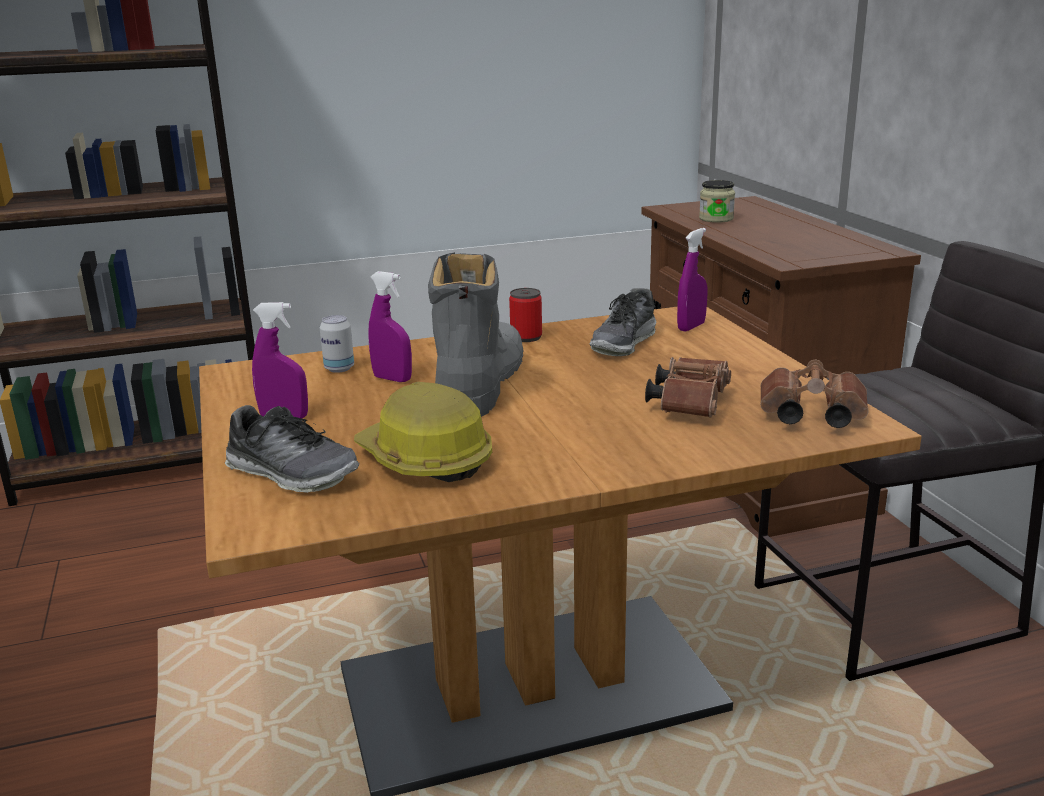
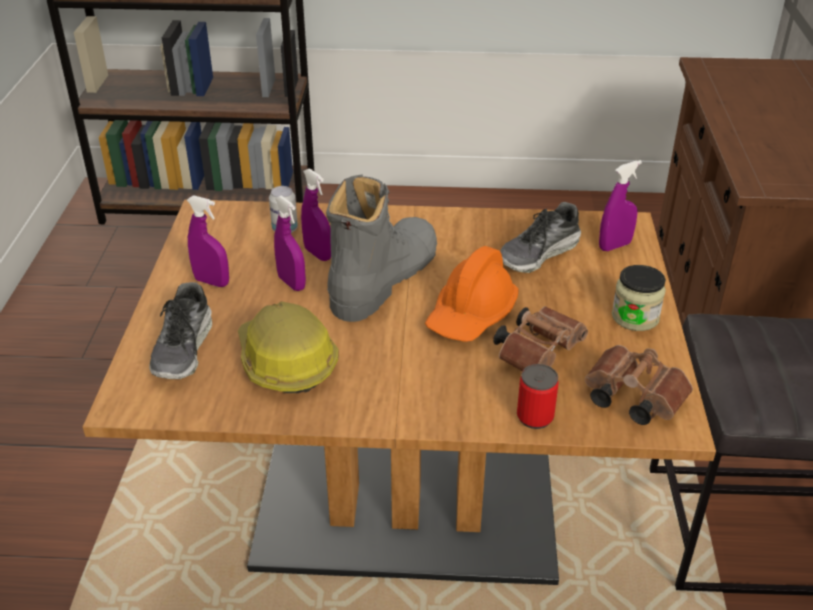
camera: 20 degrees right, 15 degrees up
(292, 473) = (184, 349): shoe -> shoe turned 45 degrees clockwise
(381, 403) = (291, 283): none -> purple spray bottle
(526, 337) = (458, 225): can -> can (535, 417)
(597, 392) = (471, 315): none -> orange hard hat
(716, 219) = (740, 94): jar -> jar (635, 317)

